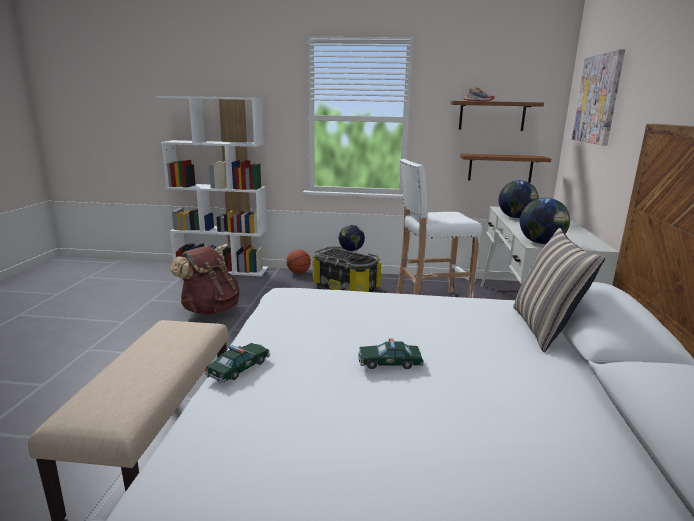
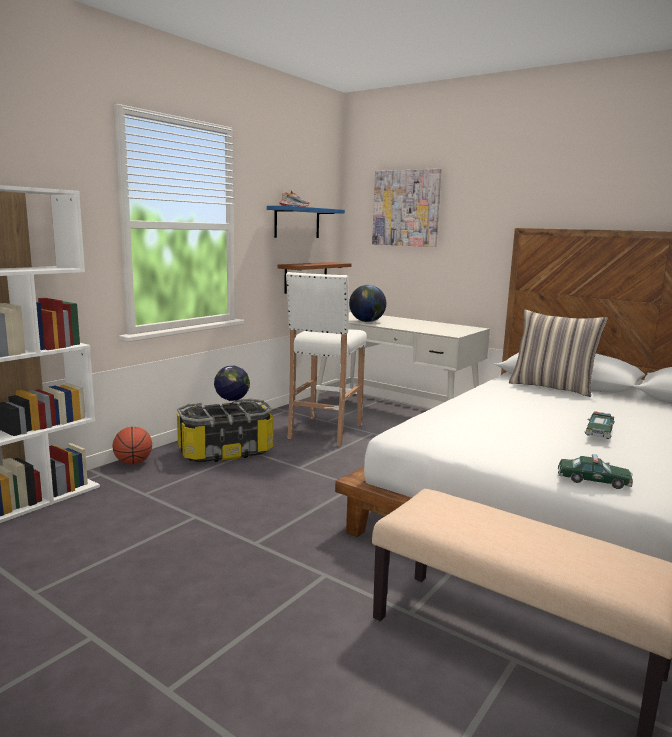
camera: 60 degrees left, 5 degrees down
(210, 309) = (164, 546): brown backpack -> none
(239, 368) = (593, 480): toy car -> toy car turned 135 degrees clockwise
(492, 116) = (297, 222): brown shelf -> blue shelf
(541, 243) = (451, 333): globe -> none

